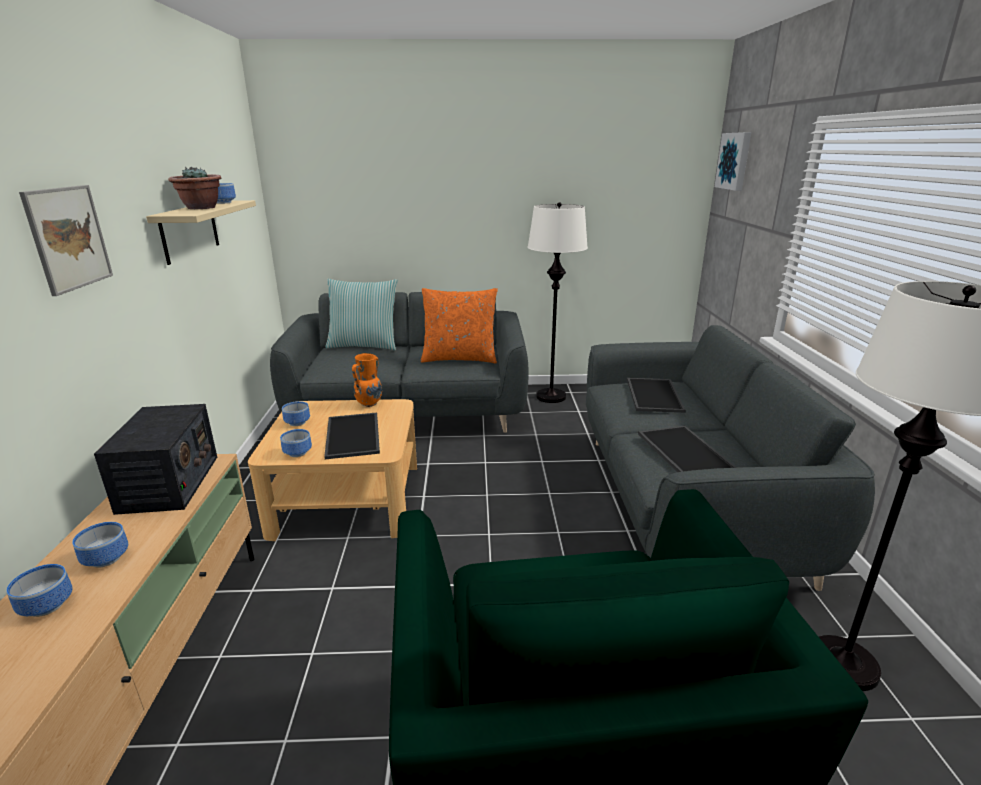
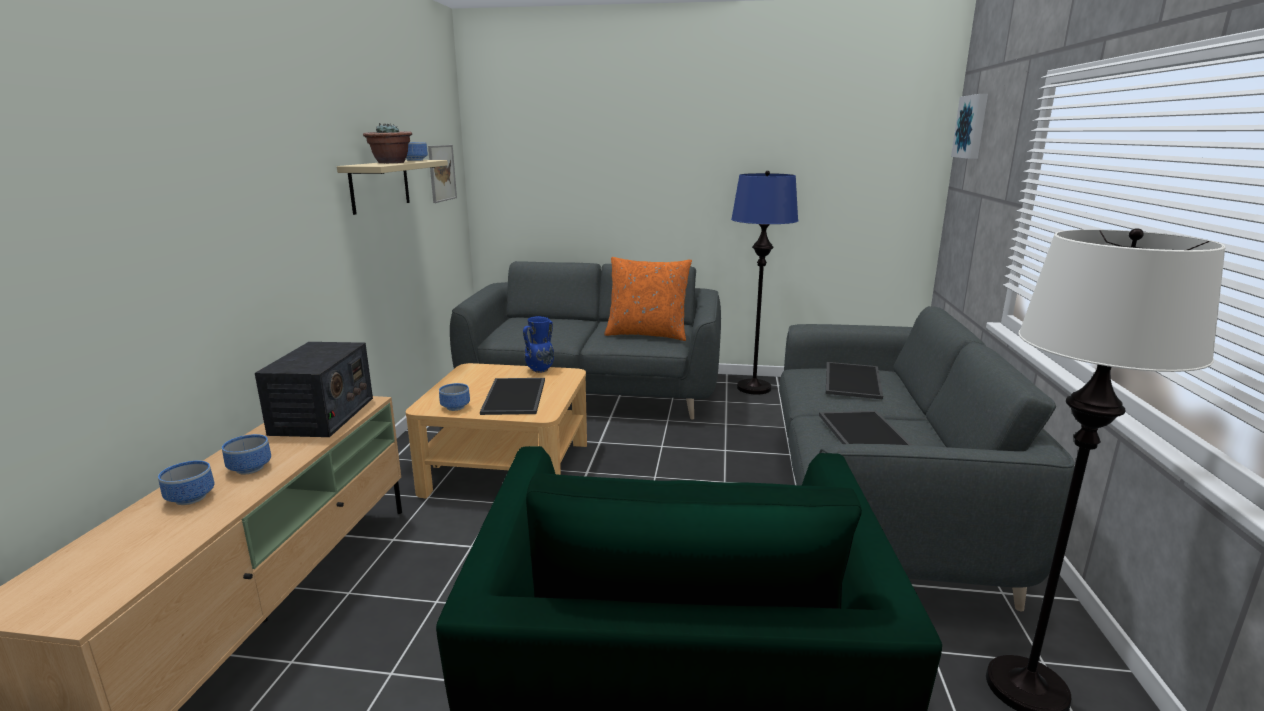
camera: 10 degrees right, 5 degrees down
(68, 238) = (259, 177): picture -> picture (441, 173)
(296, 423) = (462, 381): bowl -> none
(364, 345) = (551, 317): pillow -> none
(369, 404) = (540, 370): orange vase -> blue vase
(551, 396) = (754, 388): white floor lamp -> blue floor lamp

